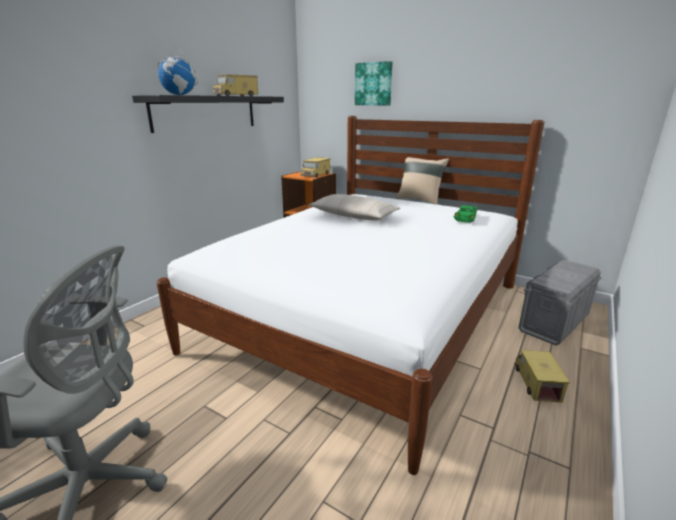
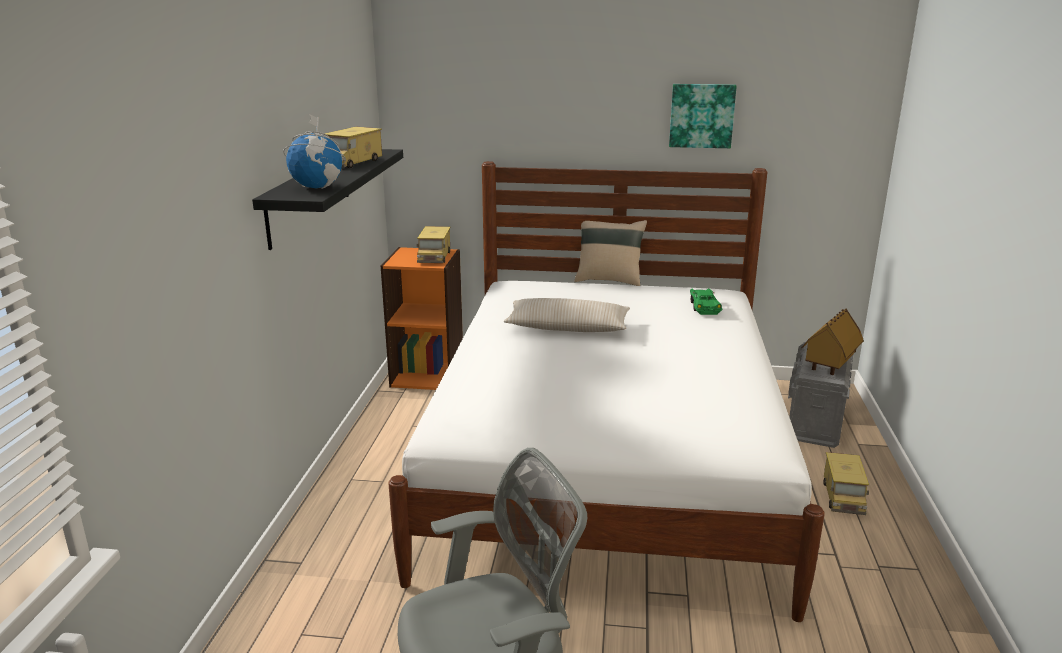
camera: 25 degrees left, 0 degrees up
(373, 84) = (520, 115): picture -> picture (701, 115)
(536, 383) = (843, 496): toy truck -> toy truck turned 150 degrees counterclockwise
(566, 279) = (829, 366): none -> toy house

